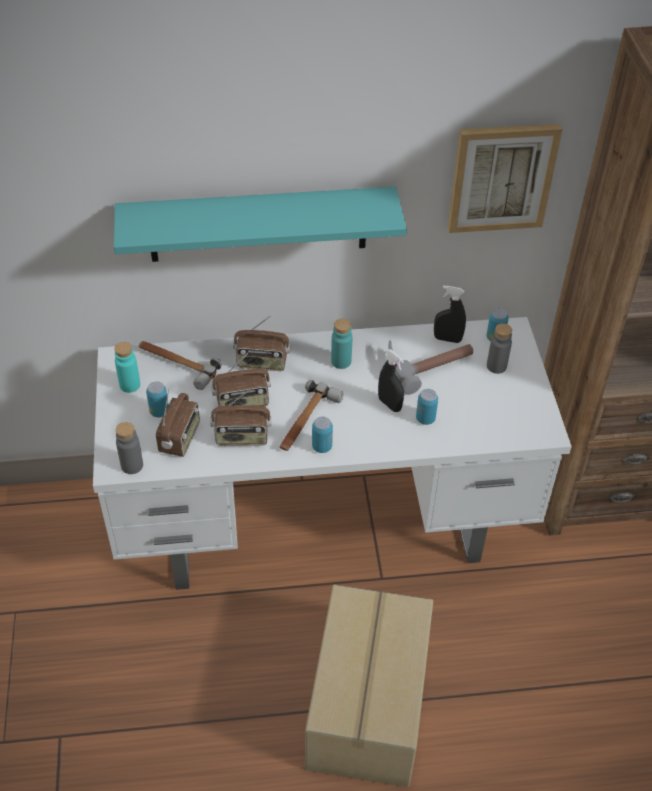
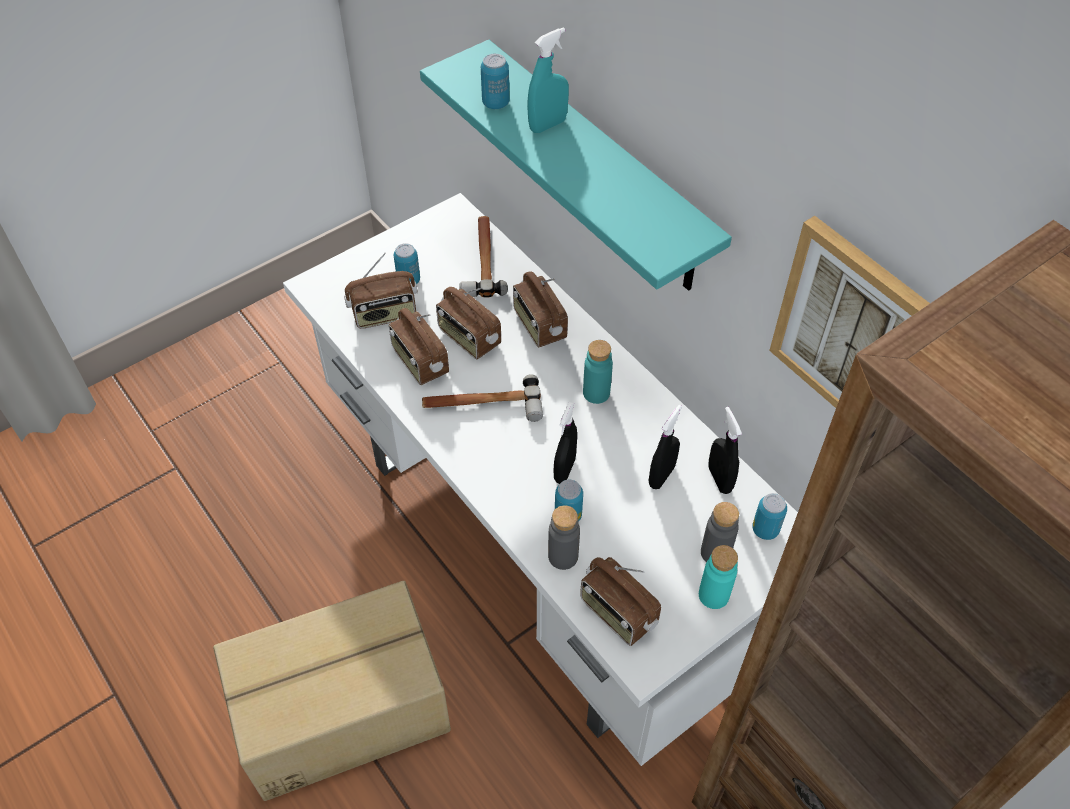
camera: 60 degrees right, 5 degrees up
(130, 385) = (427, 241): turquoise bottle -> turquoise bottle (713, 595)
(132, 465) = (325, 297): grey bottle -> grey bottle (563, 556)
(231, 213) = (548, 125): none -> turquoise spray bottle
(322, 447) = (454, 437): can -> can (495, 103)
(427, 362) = (661, 476): hammer -> black spray bottle
(509, 428) = (617, 613): none -> radio

